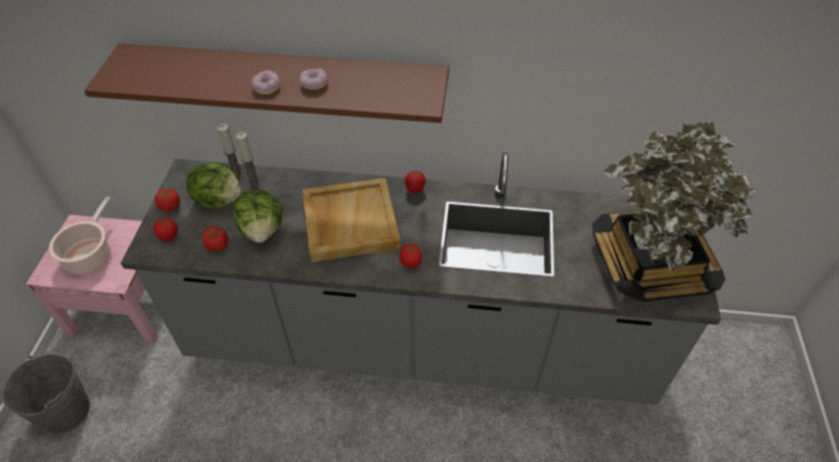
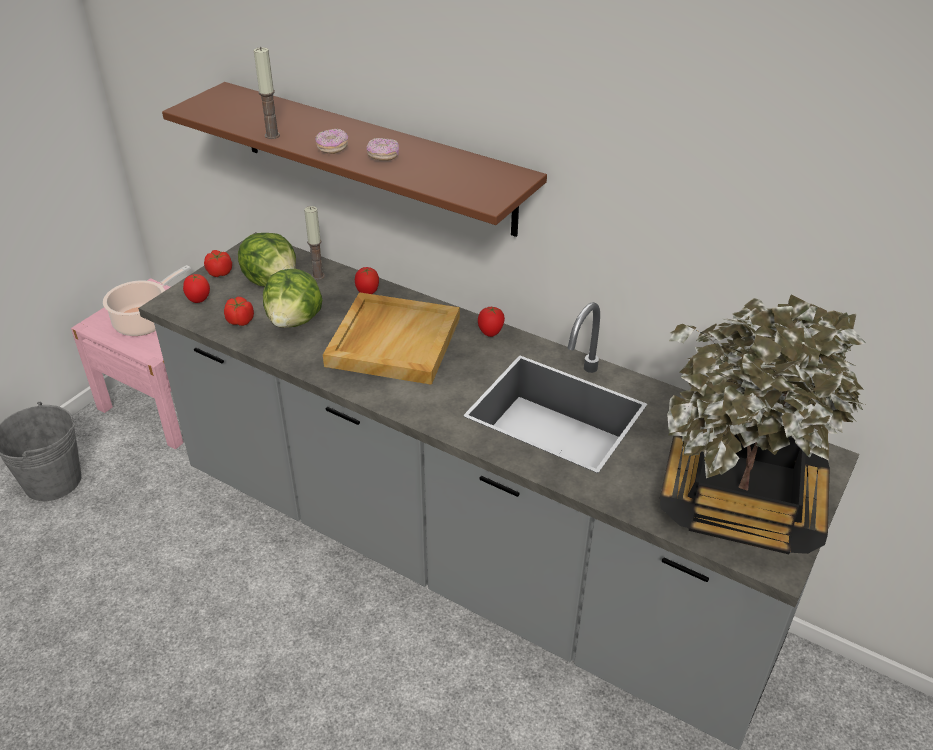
camera: 25 degrees right, 10 degrees down
(237, 175) = (306, 263): candle -> candle (272, 135)
(410, 264) = (431, 404): tomato -> tomato (367, 293)

